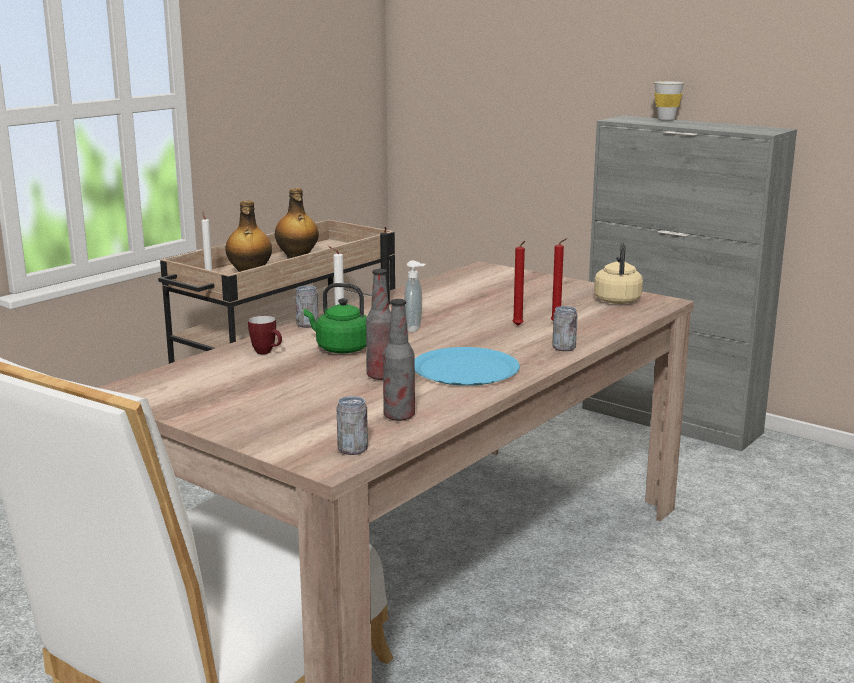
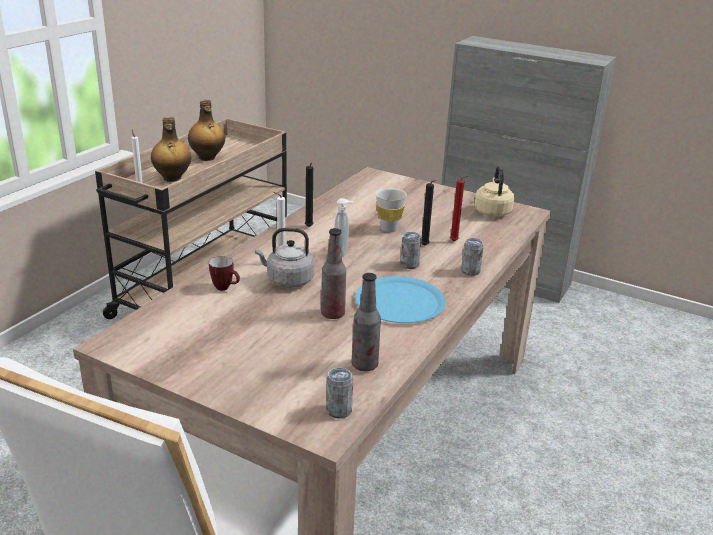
camera: 10 degrees left, 10 degrees up
(307, 324) = (249, 250): can -> can (409, 265)
(340, 349) = (287, 280): green kettle -> grey kettle
(518, 326) = (425, 246): red candle -> black candle
(666, 119) = (509, 42): white cup -> white cup (389, 228)

